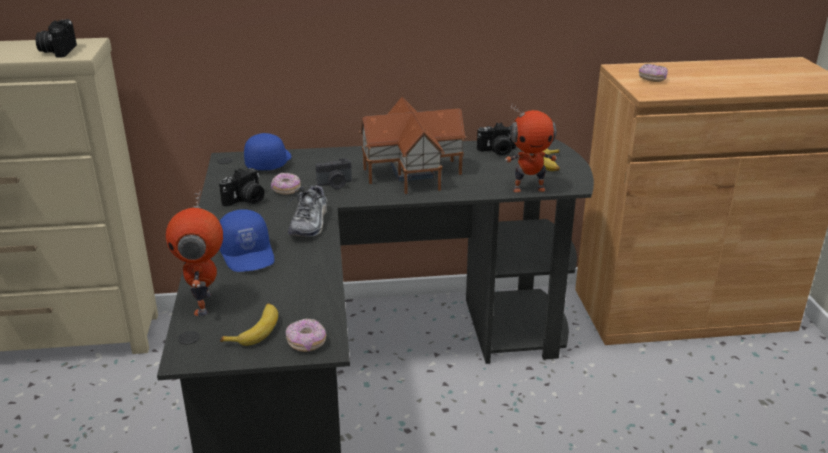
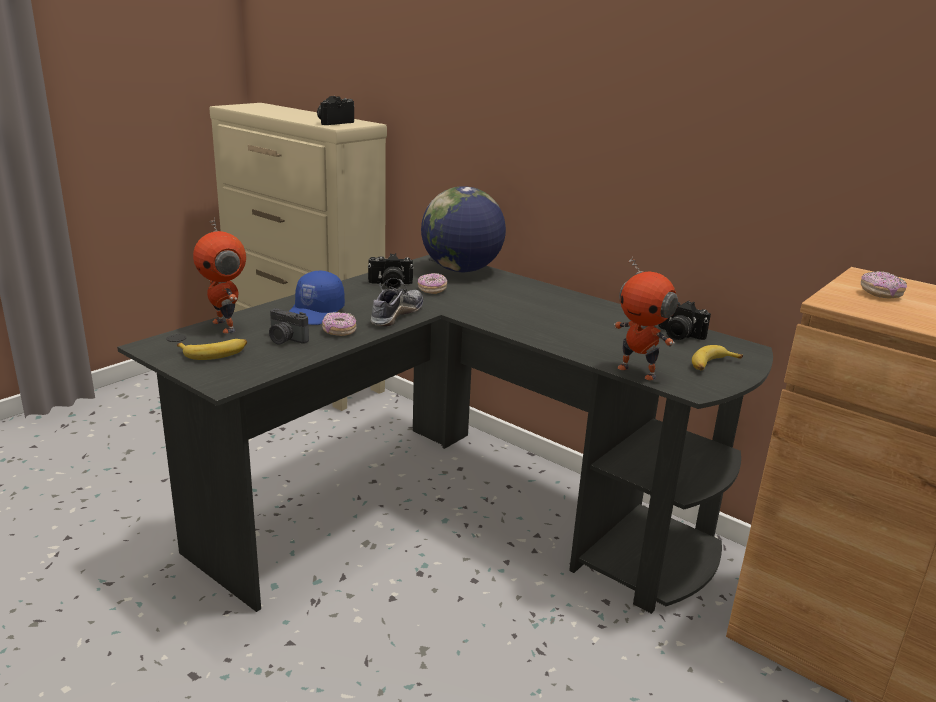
camera: 45 degrees right, 5 degrees down
(205, 304) = (226, 326): toy robot -> toy robot turned 75 degrees counterclockwise
(268, 162) = (461, 270): blue cap -> globe
(306, 343) = (220, 376): donut -> donut (339, 331)
(309, 224) = (396, 315): shoe -> shoe turned 150 degrees clockwise
(335, 184) = (475, 301): camera -> camera (285, 340)
(413, 172) = (558, 318): toy house -> none

